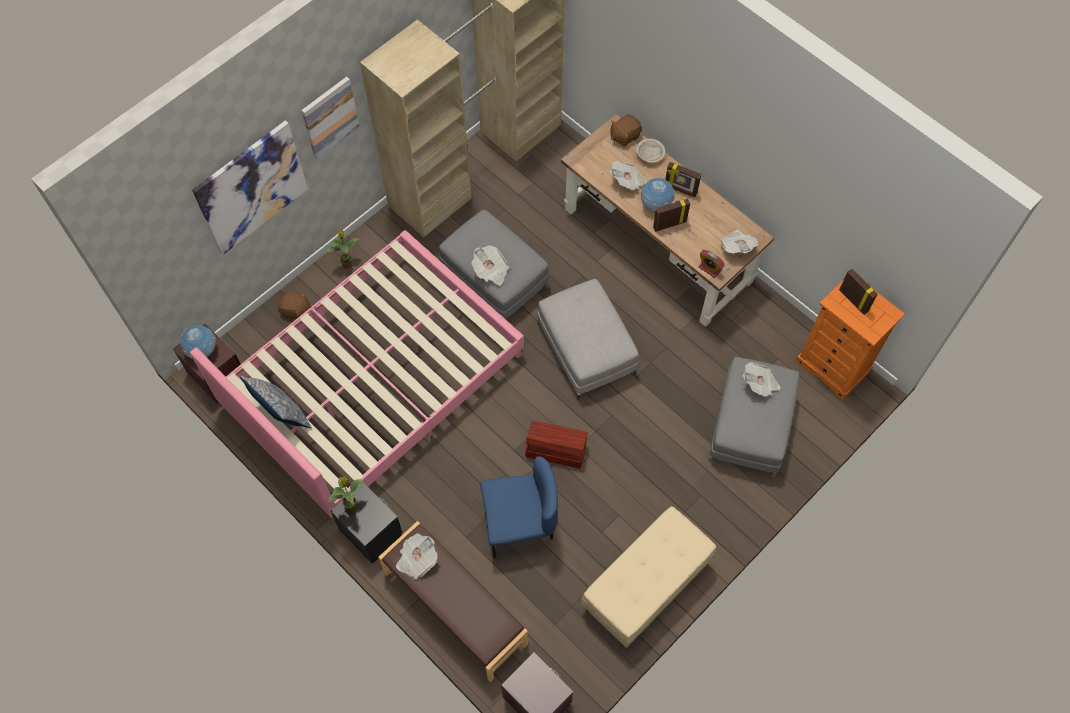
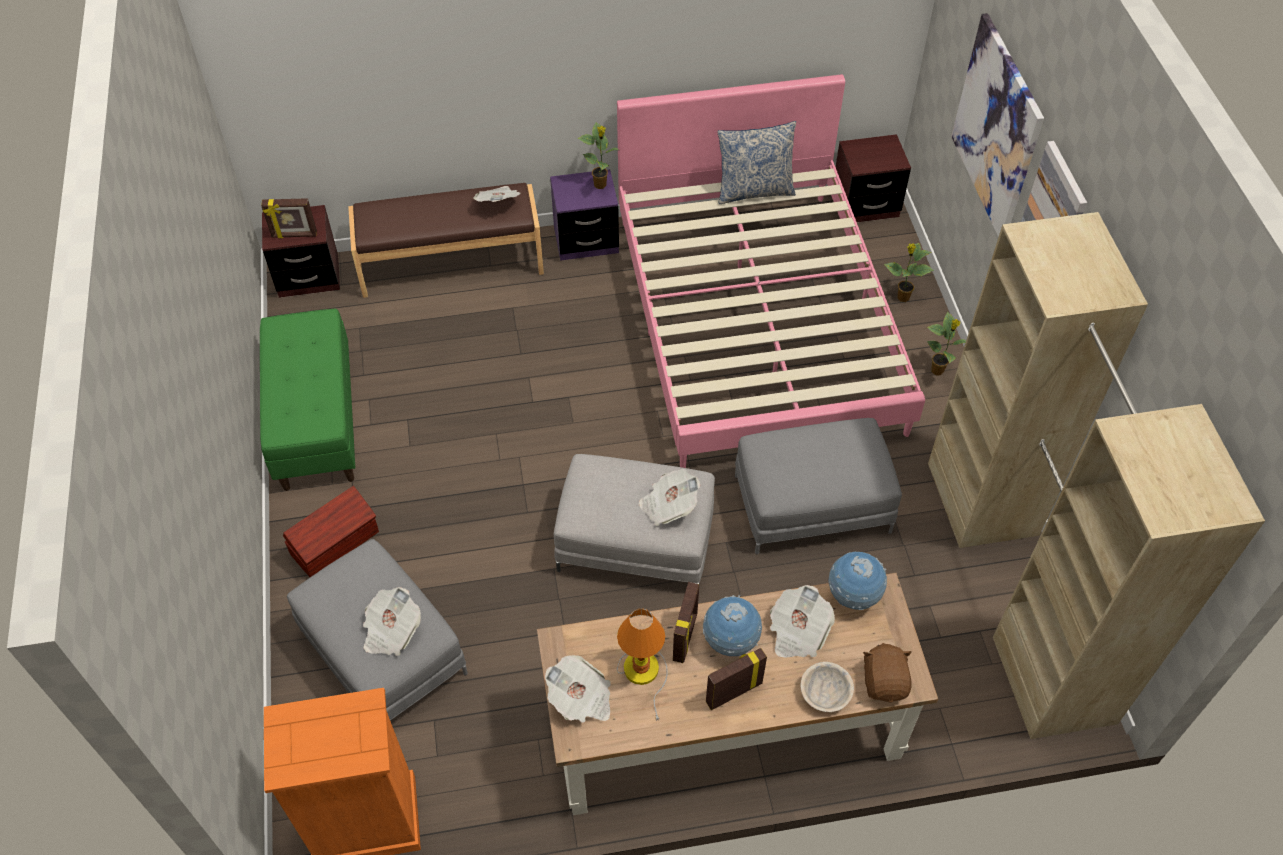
camera: 125 degrees right, 10 degrees down
(202, 350) = (876, 153): globe -> globe (853, 596)
(295, 311) = (902, 297): brown plush toy -> potted plant
(370, 532) = (586, 240): black nightstand -> purple nightstand
(491, 271) = (792, 441): newspaper -> newspaper (668, 505)
(519, 524) = (483, 356): blue chair -> none
(555, 450) = (535, 433): brown storage box -> brown storage box (336, 543)
(645, 587) = (315, 422): beige bench -> green bench
(701, 230) = (644, 671): none -> table lamp
(709, 269) = (576, 638): alarm clock -> none
(854, 300) = (345, 735): picture frame -> picture frame (294, 235)

